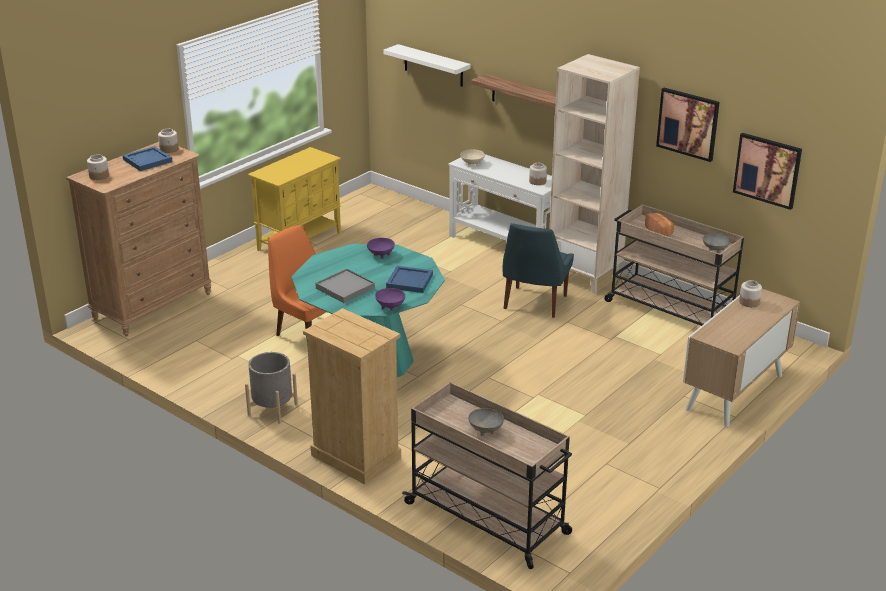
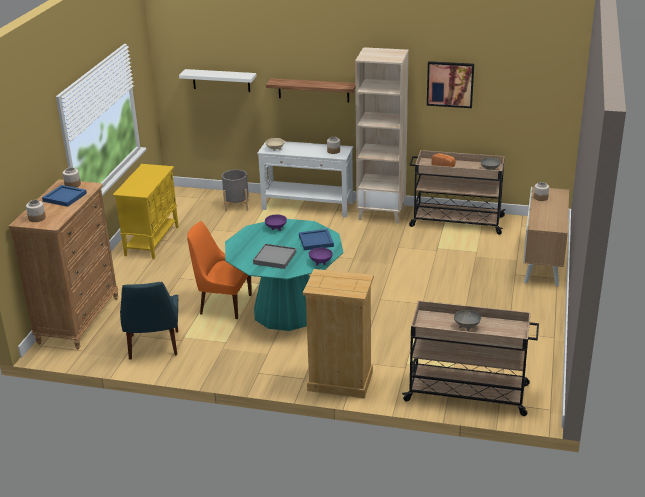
camera: 25 degrees left, 0 degrees up
(272, 409) = (248, 367): grey planter -> grey planter (236, 205)
(534, 303) = (364, 241): blue chair -> blue chair (153, 346)
(767, 170) = (515, 105): picture -> none

